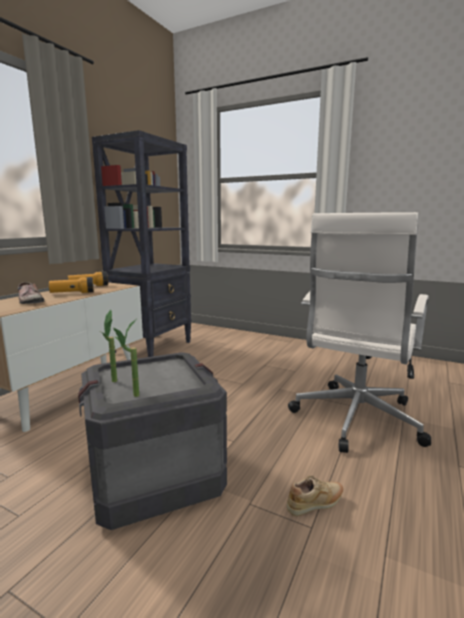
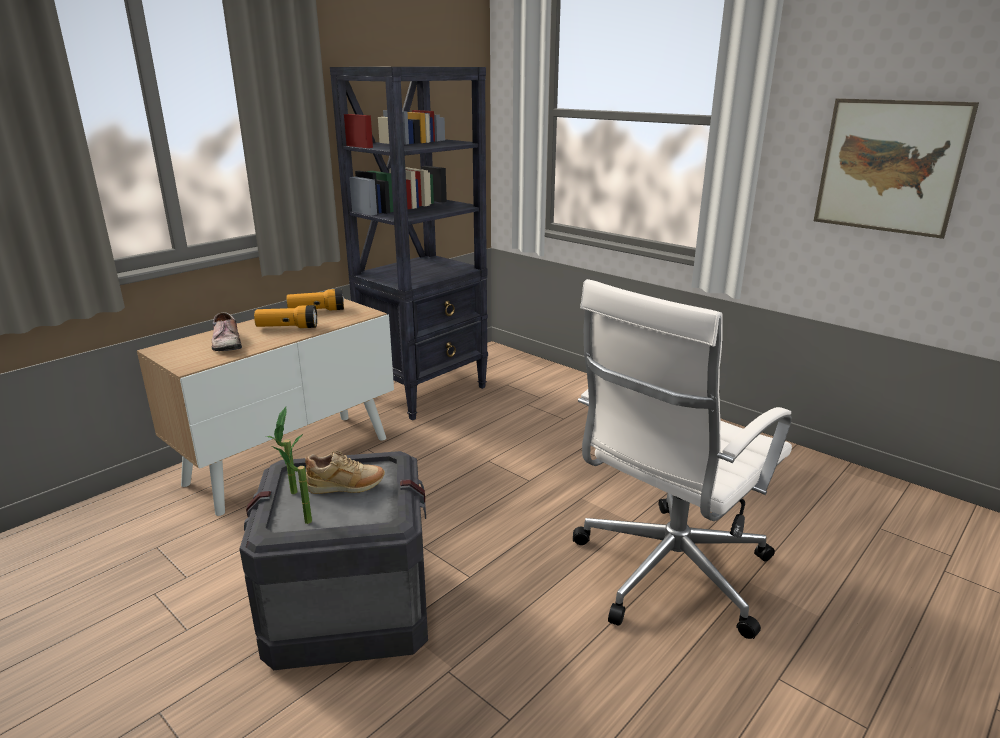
camera: 15 degrees right, 10 degrees up
(315, 505) = (531, 691): beige shoe -> beige shoe (346, 488)
(415, 189) = (889, 166): none -> picture

